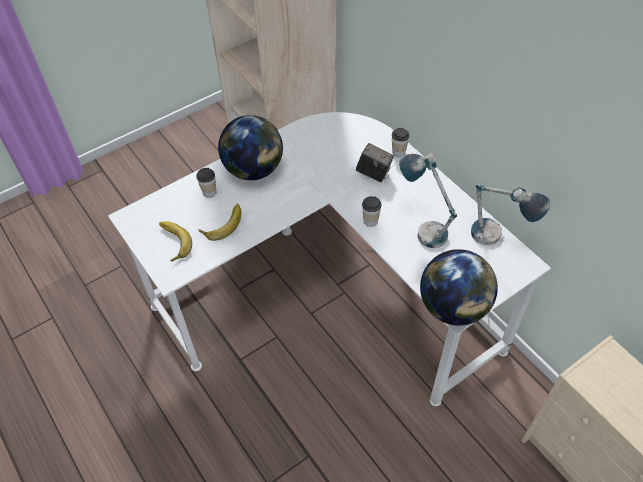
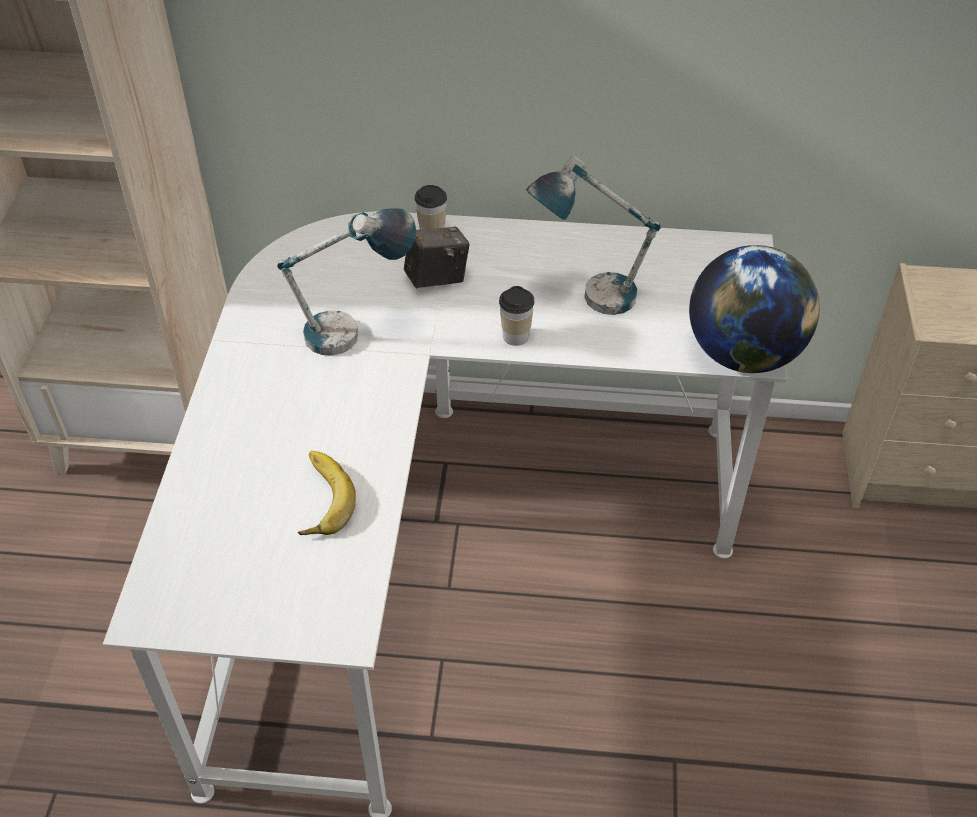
camera: 50 degrees left, 5 degrees down
(172, 243) = (278, 587): banana -> none
(209, 192) = (235, 475): cup -> none
(254, 170) = (261, 395): globe -> none
(497, 240) = (683, 247): table lamp -> table lamp (355, 334)

